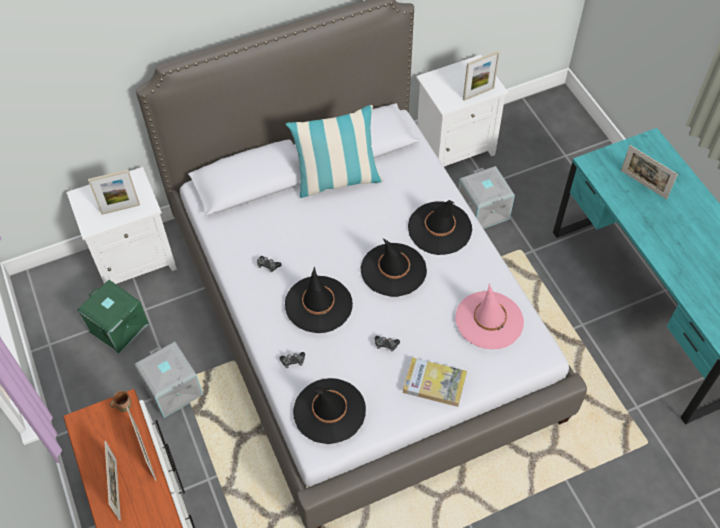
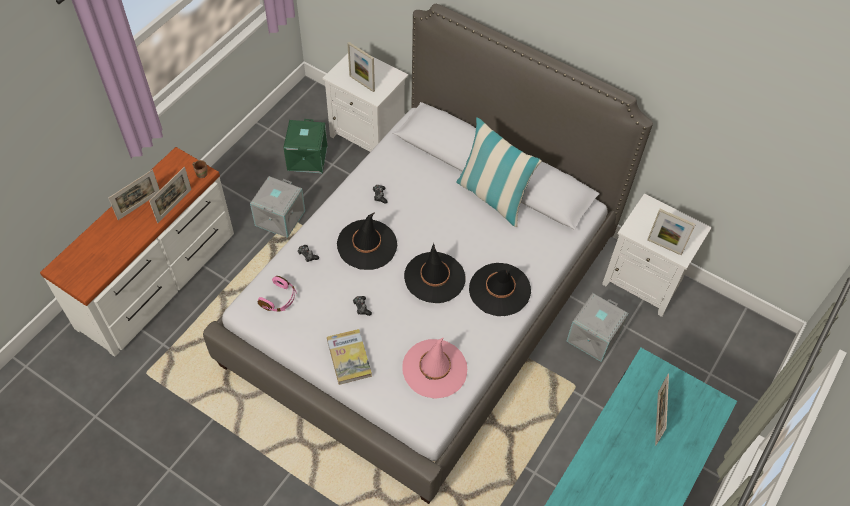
camera: 55 degrees right, 0 degrees up
(329, 411) = (279, 299): black hat -> pink headphones

